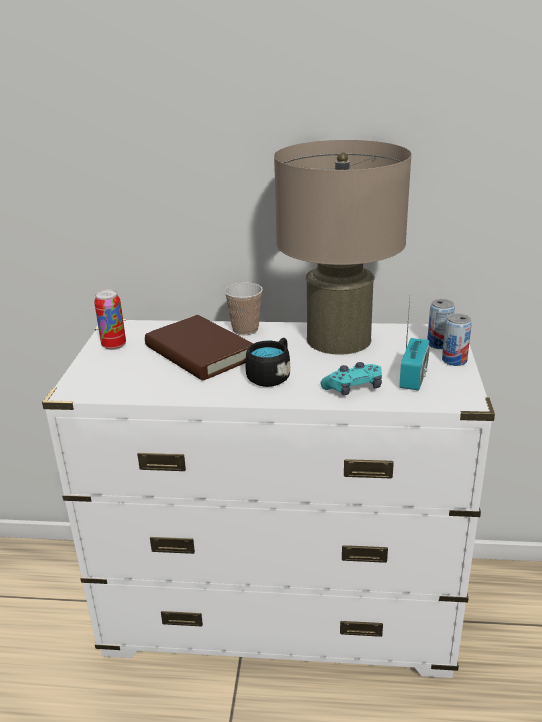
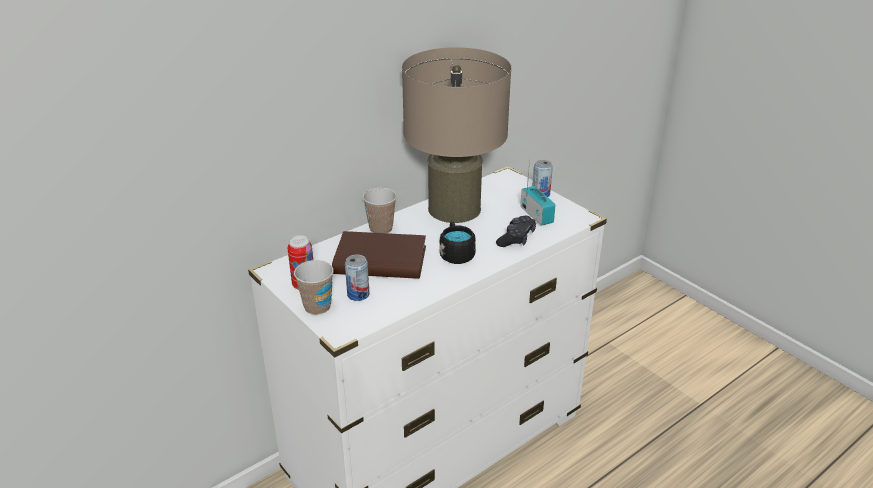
camera: 45 degrees left, 5 degrees up
(93, 365) = (317, 307): none -> cup
(353, 388) = (516, 238): turquoise game controller -> black game controller
(439, 344) = (516, 187): can -> can (358, 294)

